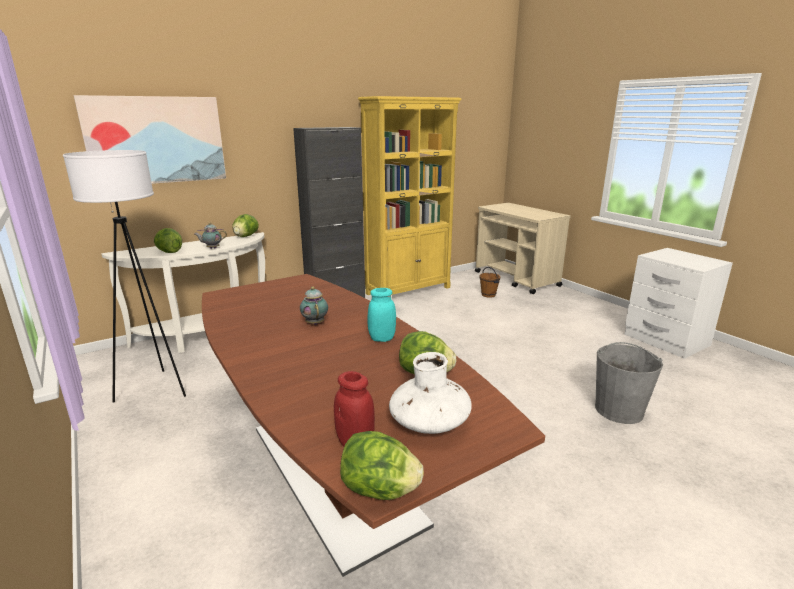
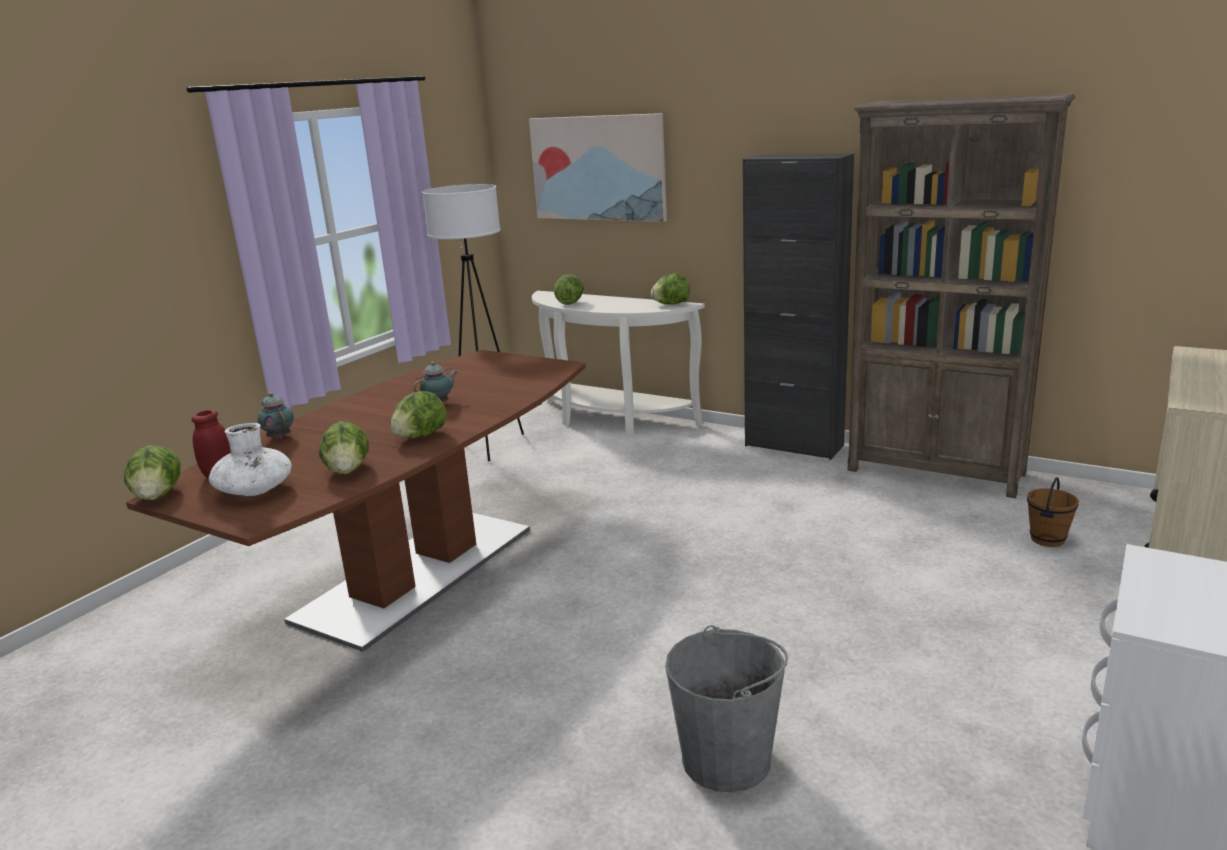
camera: 65 degrees right, 0 degrees up
(212, 248) = (605, 309): teapot -> teapot (279, 437)
(382, 338) = (420, 436): turquoise jar -> lettuce
(409, 290) = (936, 472): yellow bookcase -> brown bookcase

